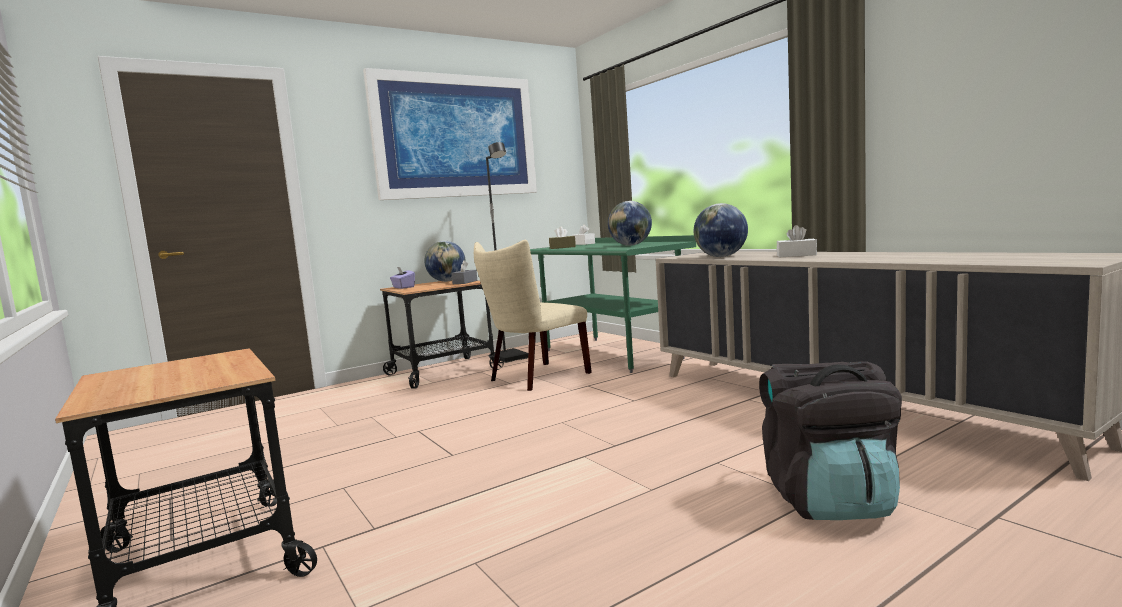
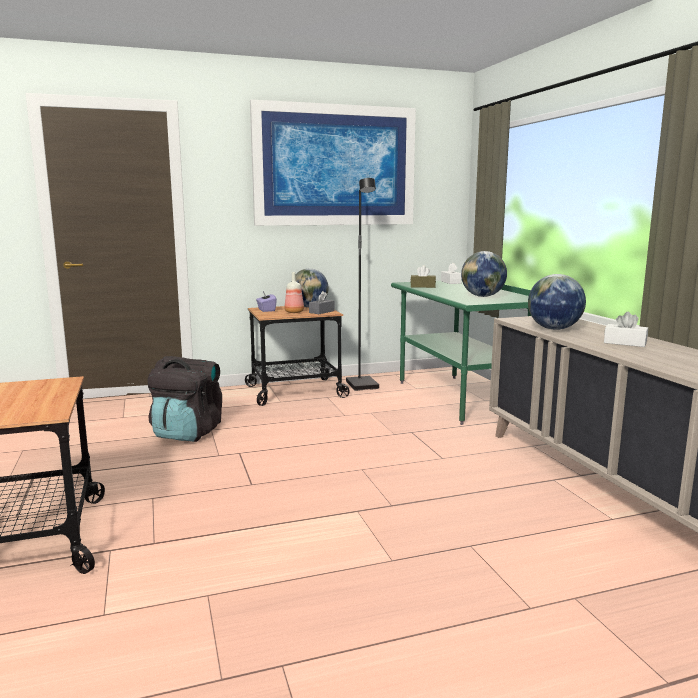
camera: 15 degrees right, 5 degrees up
(435, 285) = (293, 312): none -> bottle
(534, 378) = (369, 413): beige chair -> none
(829, 500) = (544, 613): black backpack -> black backpack (187, 433)

